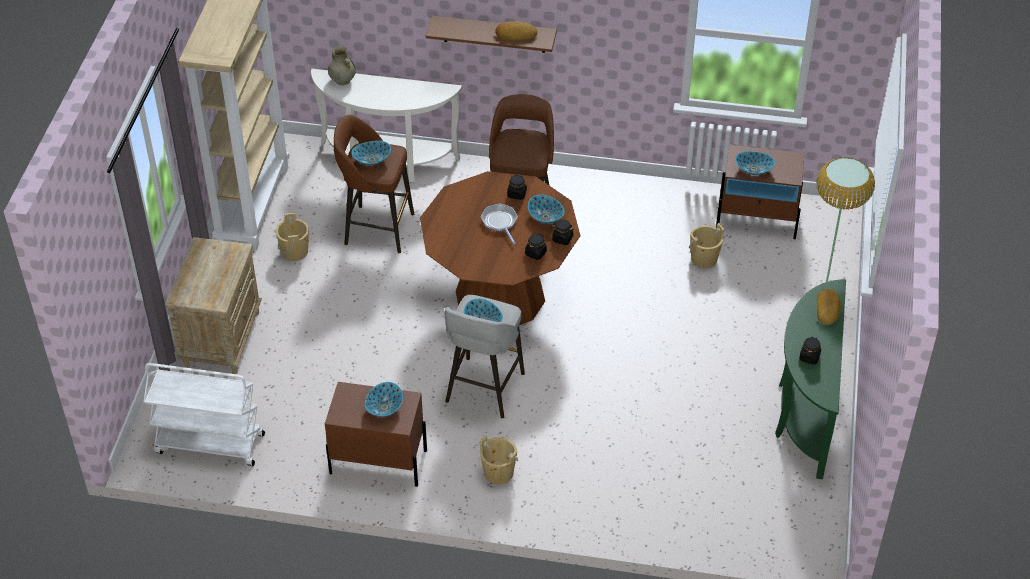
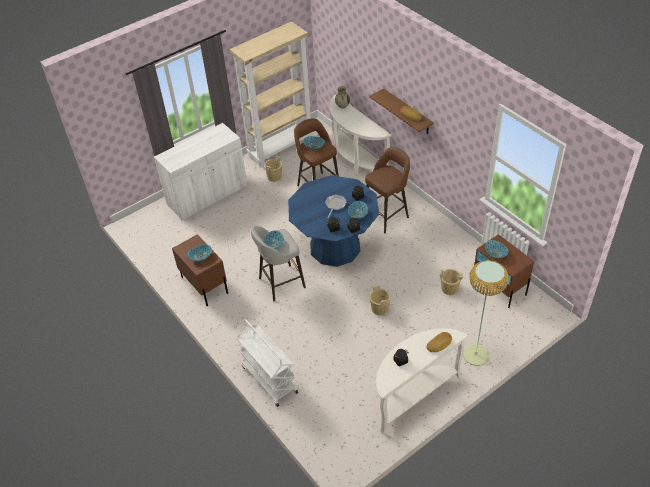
camera: 45 degrees right, 0 degrees up
(209, 444) = (154, 235): white cart -> white cart (268, 379)
(221, 338) = (207, 195): beige nightstand -> white cabinet
(498, 473) = (244, 324): beige bucket -> beige bucket (379, 308)
(500, 296) = (335, 247): brown dining table -> blue dining table
(804, 412) = (412, 395): green console table -> white console table

